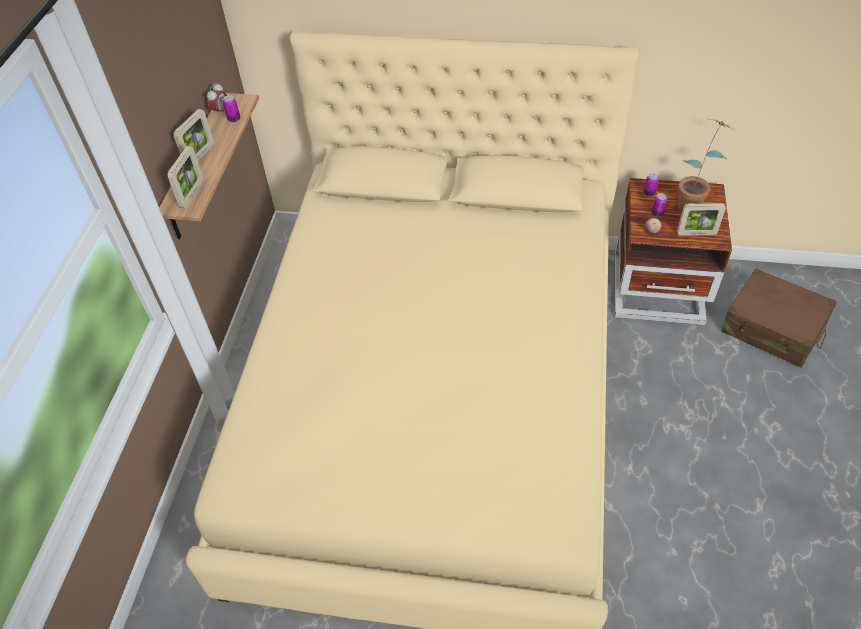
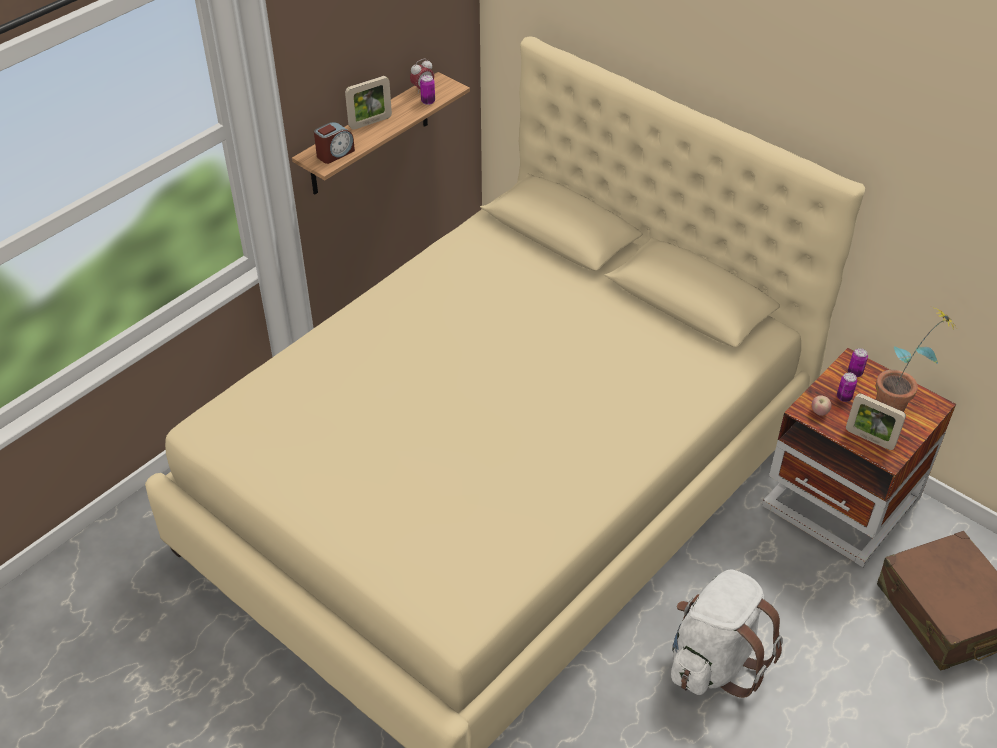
camera: 30 degrees right, 5 degrees down
(192, 194) = (335, 153): picture frame -> alarm clock
(671, 442) = (714, 660): none -> white backpack

